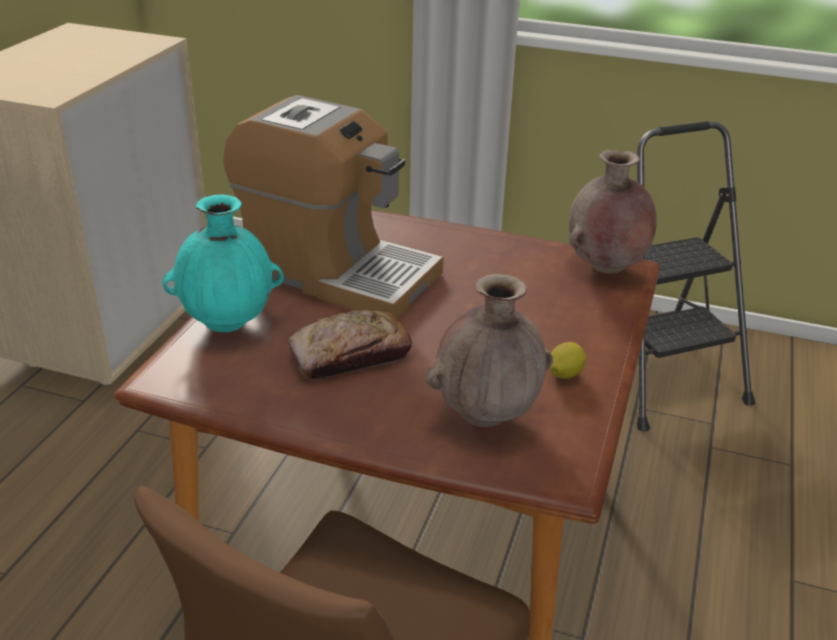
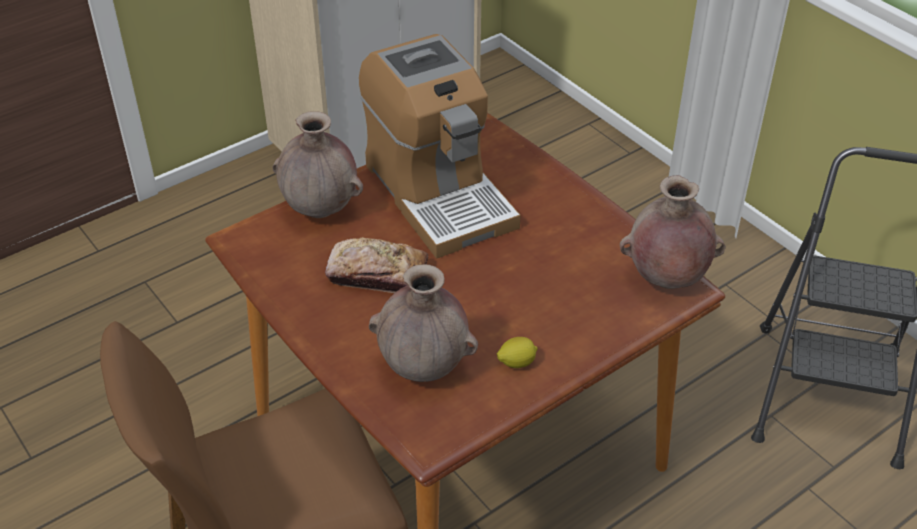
camera: 35 degrees right, 10 degrees up
(229, 323) = (321, 210): turquoise vase -> brown vase

